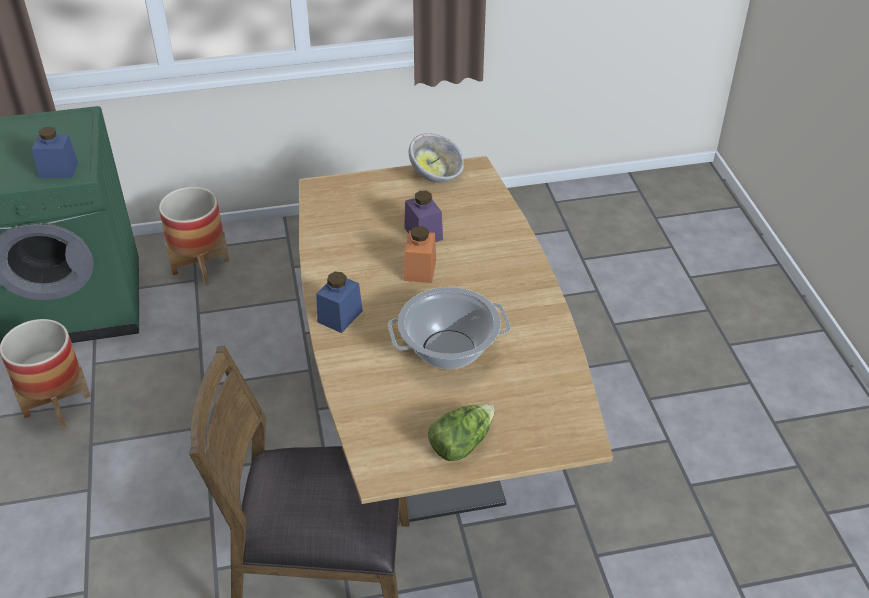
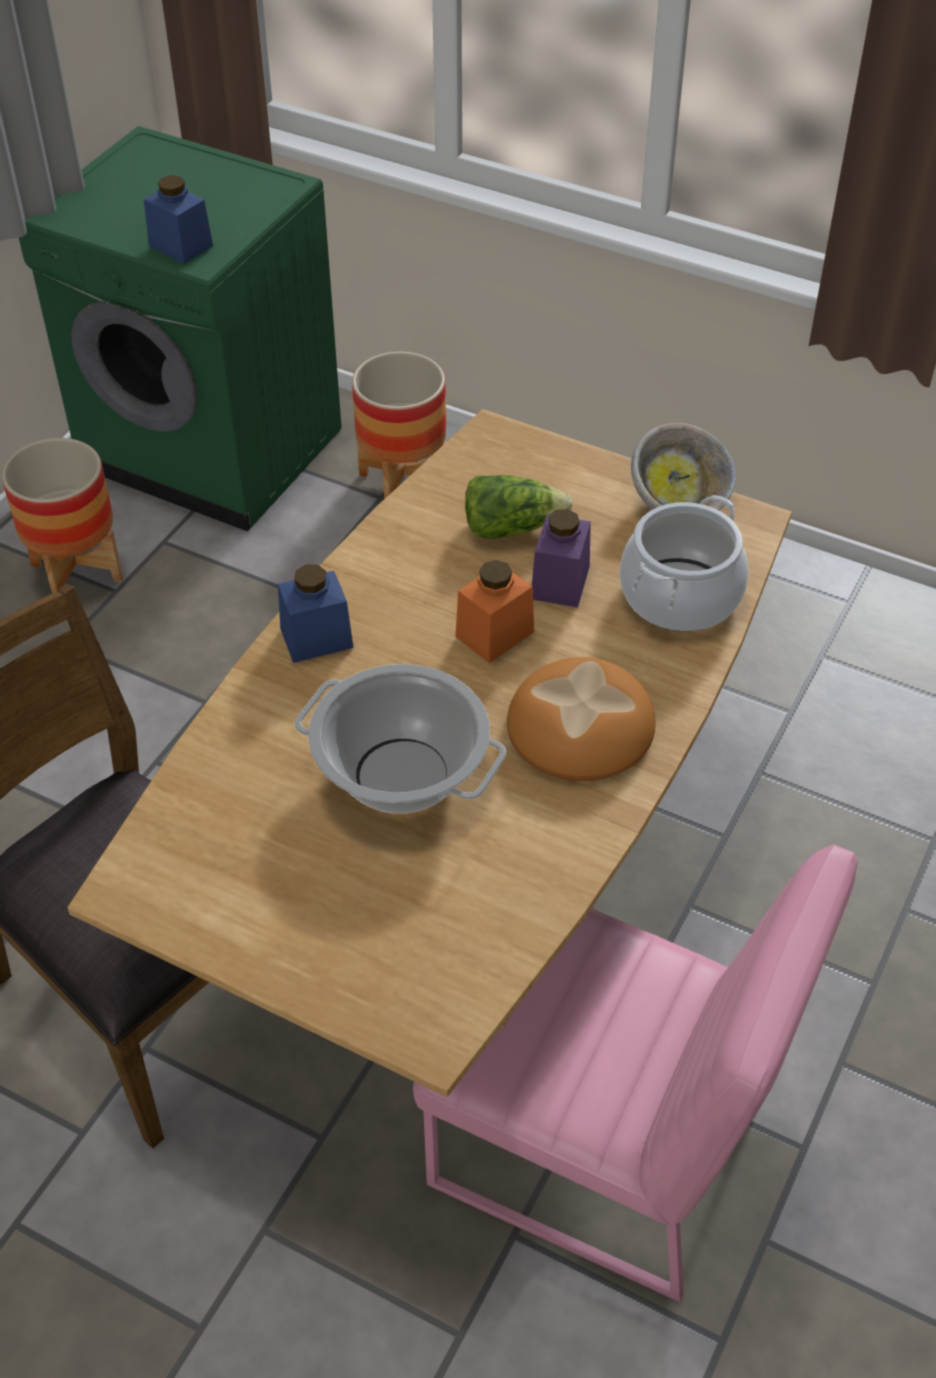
camera: 40 degrees right, 5 degrees up
(461, 442) = (268, 919): lettuce -> lettuce (511, 527)
(480, 212) = (679, 595): none -> cooking pot
(500, 286) = (581, 726): none -> bread
(597, 496) = (604, 1152): none -> pink chair

